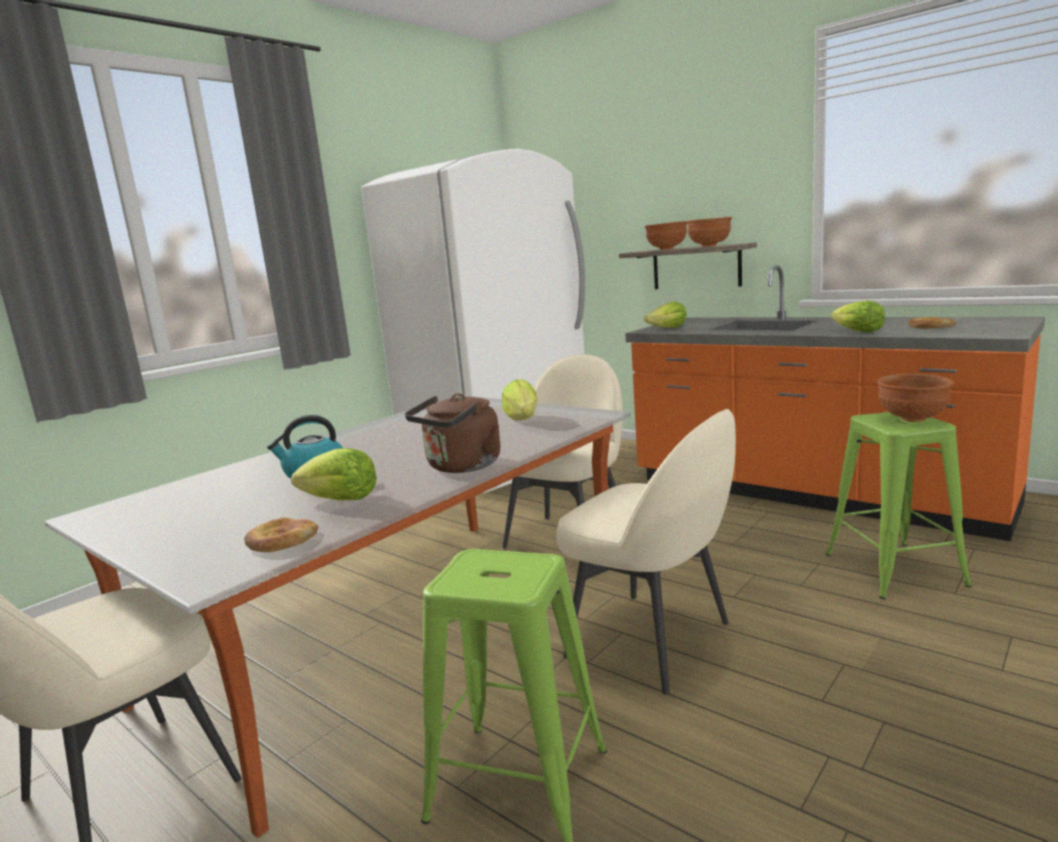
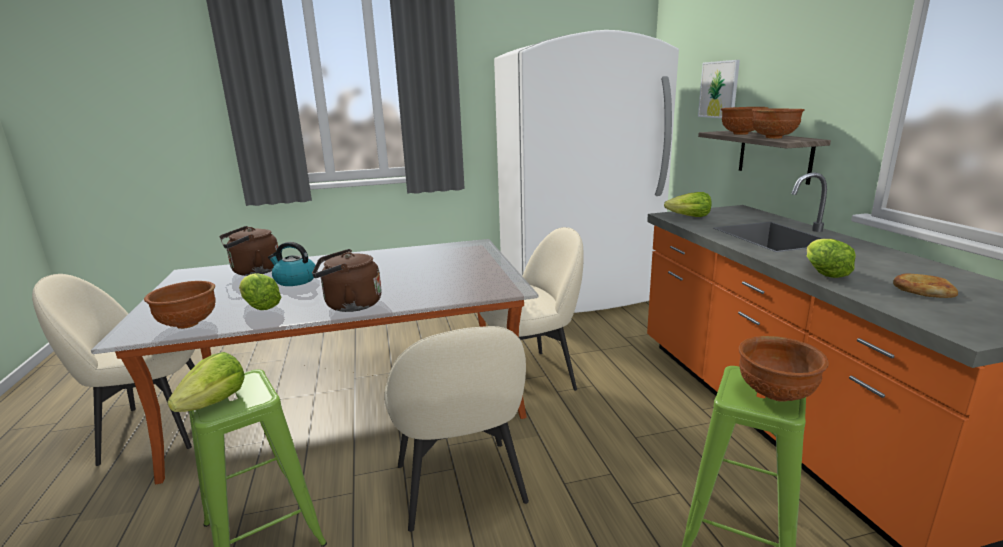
camera: 35 degrees right, 5 degrees up
(216, 484) = (253, 272): none -> brown kettle
(281, 540) = (188, 324): bread -> brown bowl
(523, 419) = (466, 276): lettuce -> lettuce (215, 402)
(612, 213) = (719, 89): none -> picture

